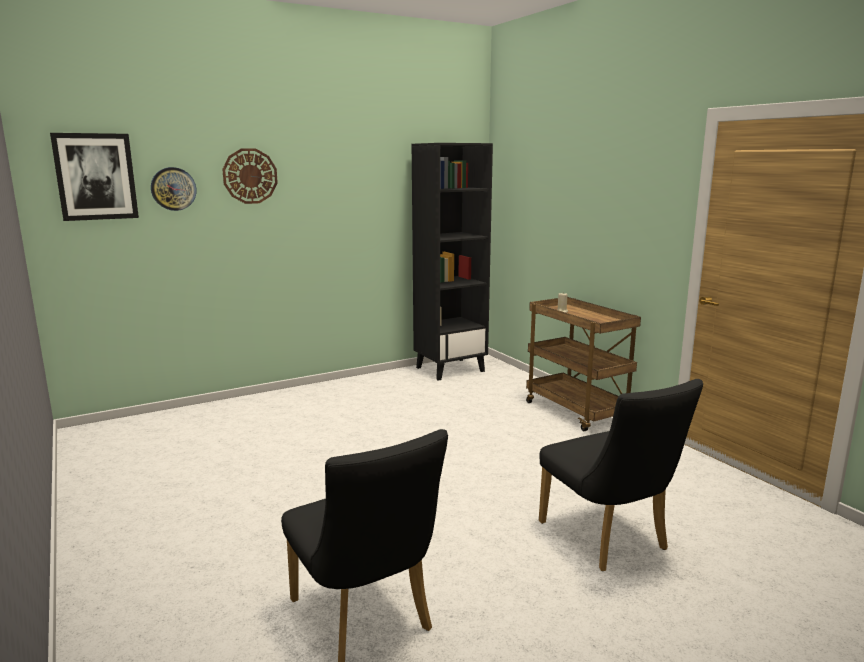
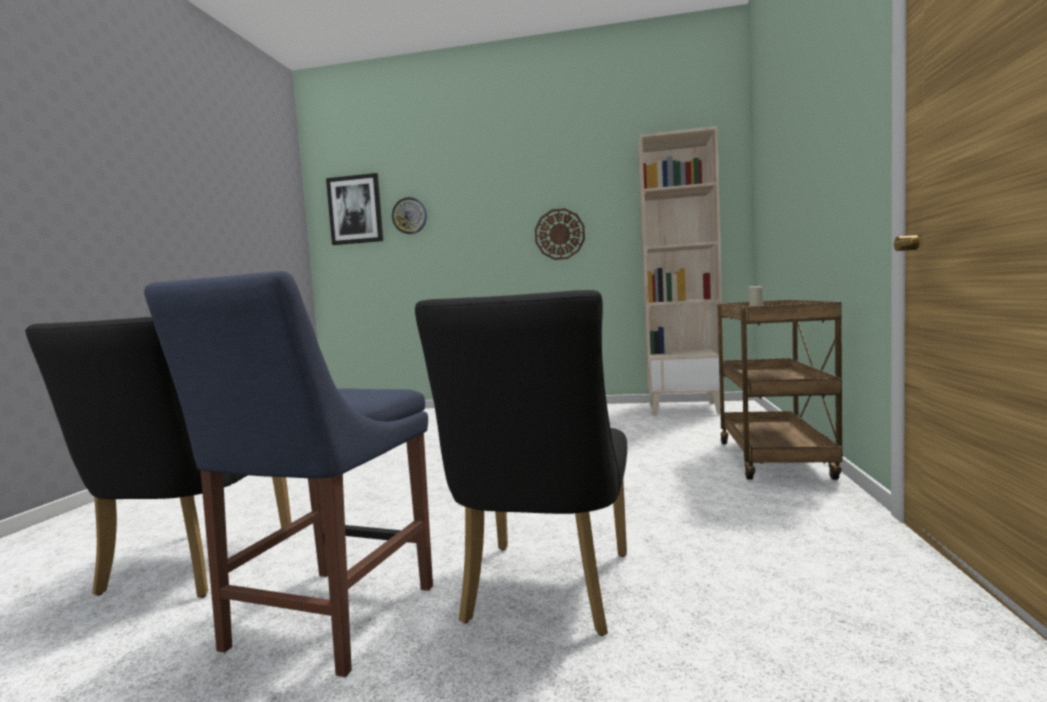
camera: 40 degrees right, 10 degrees down
(250, 176) = (472, 200): wall clock -> wall clock (559, 234)
(450, 369) = (684, 408): black bookcase -> beige bookcase
(537, 604) = (325, 622): none -> blue chair

